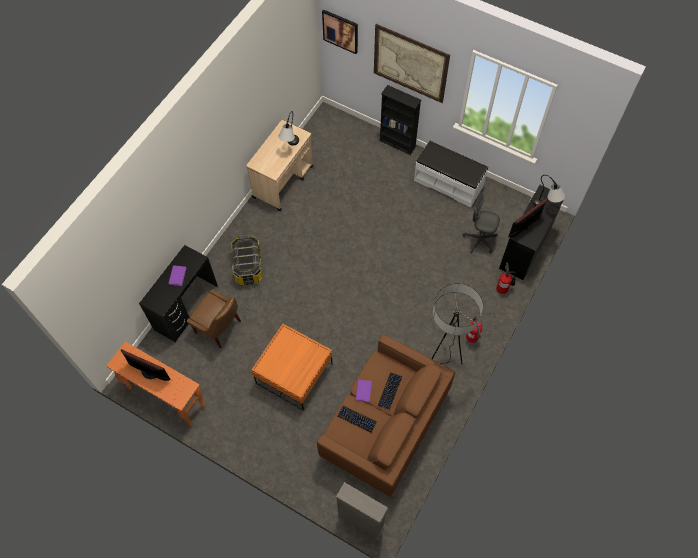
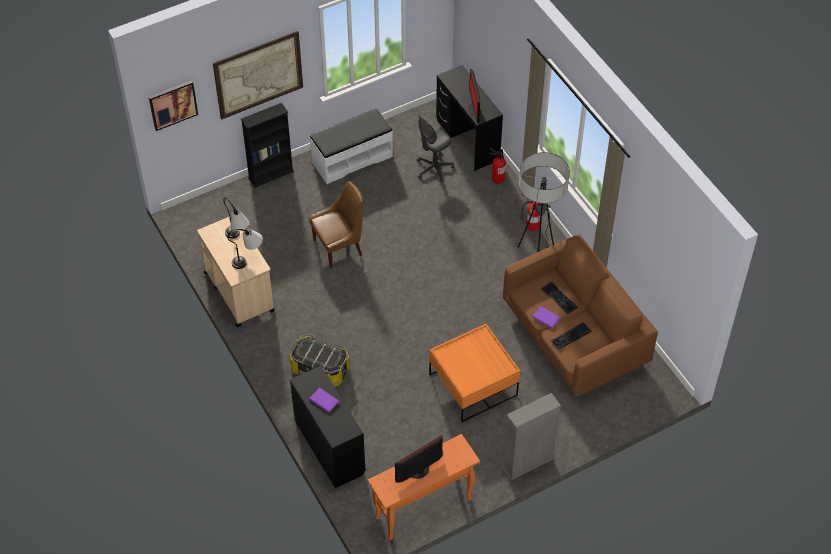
camera: 60 degrees left, 10 degrees down
(219, 328) = (376, 426): brown chair -> brown chair (339, 247)
(361, 521) = (656, 401): grey bookcase -> grey bookcase (528, 463)
(545, 206) = (463, 83): table lamp -> table lamp (249, 260)

